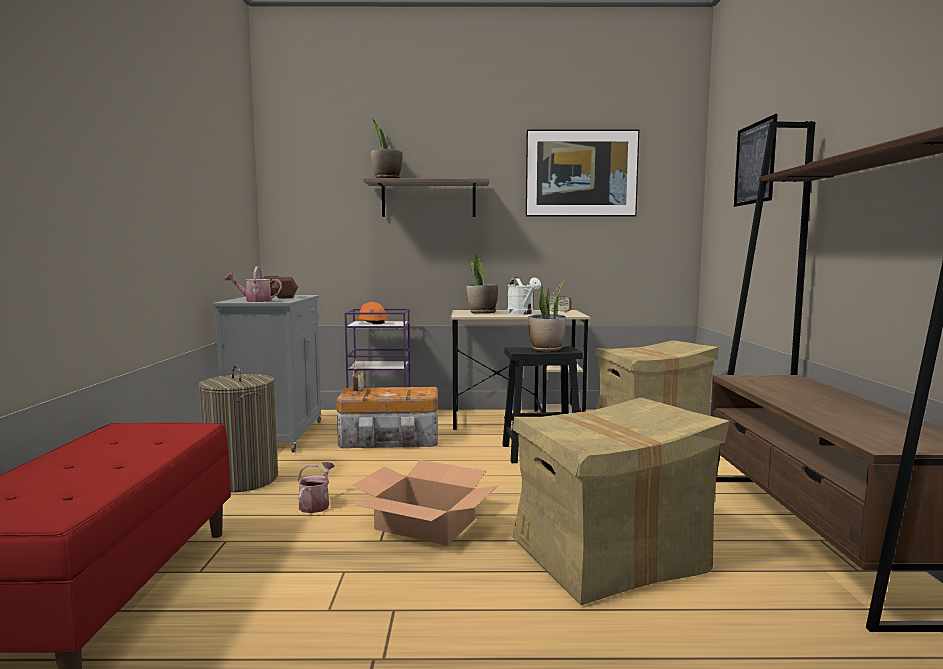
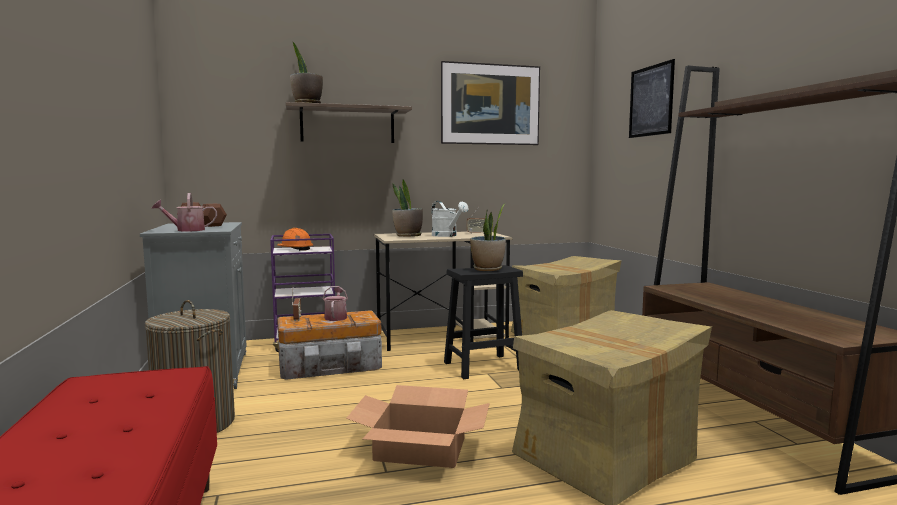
camera: 15 degrees left, 0 degrees up
(316, 504) = (295, 442): watering can -> watering can (336, 317)

